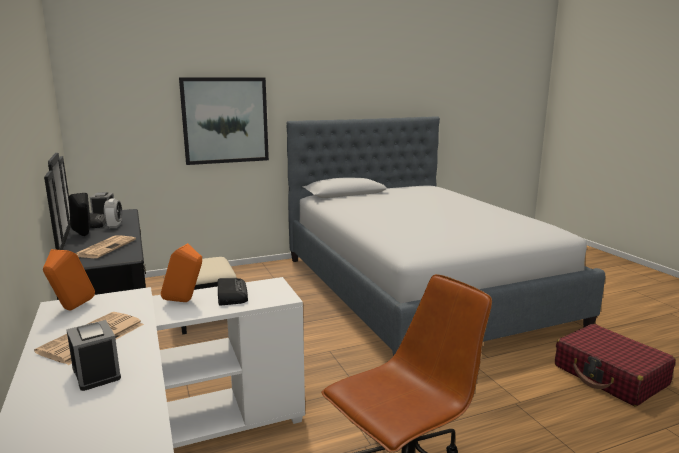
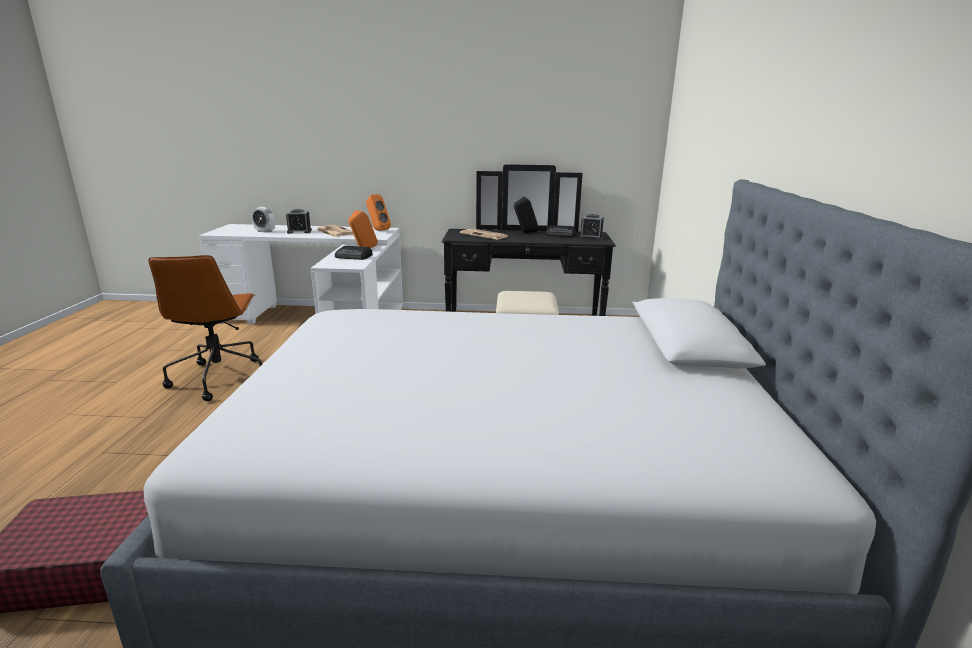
camera: 115 degrees right, 5 degrees up
(115, 226) = (548, 238): alarm clock -> alarm clock (265, 231)
(225, 120) = (720, 166): picture -> none

